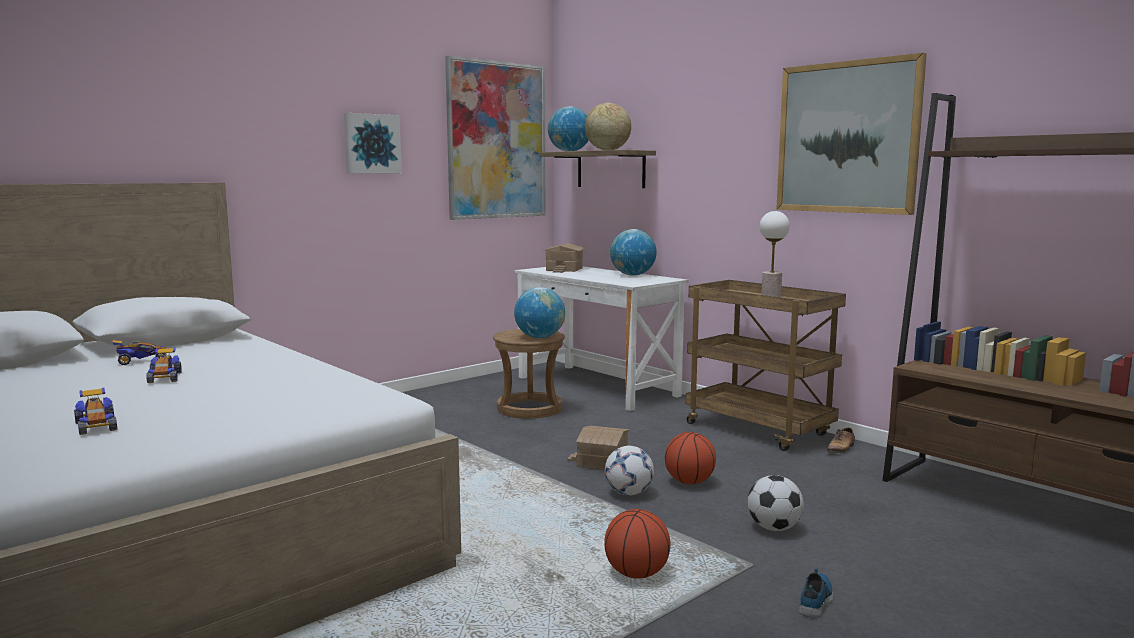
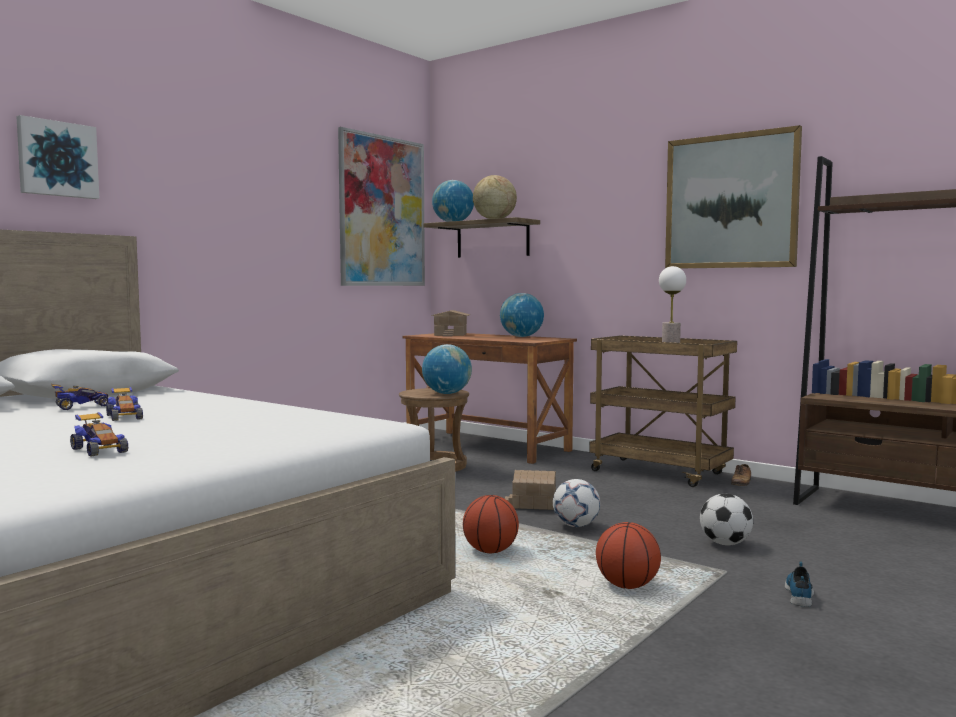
camera: 10 degrees left, 5 degrees down
(371, 143) = (272, 207): picture -> picture (57, 159)
(597, 386) = (487, 446): white desk -> brown desk
(689, 482) = (626, 514): basketball -> basketball (491, 551)

